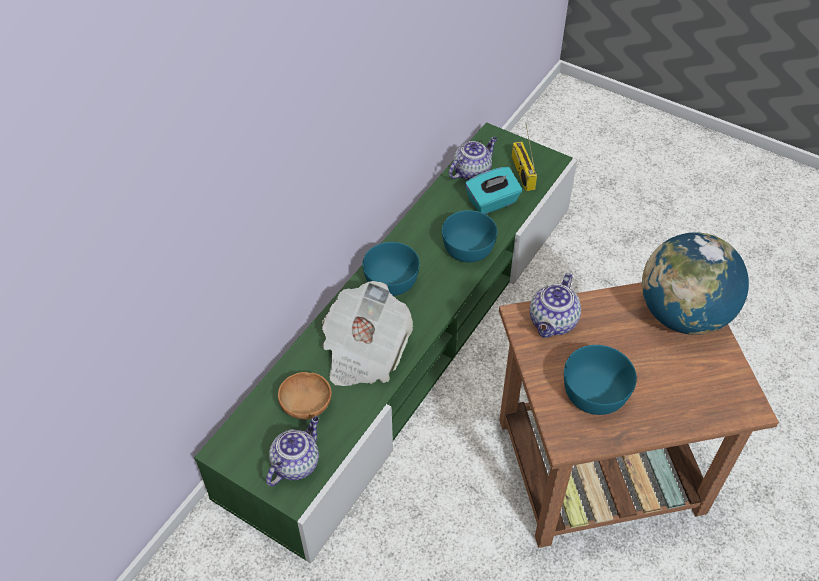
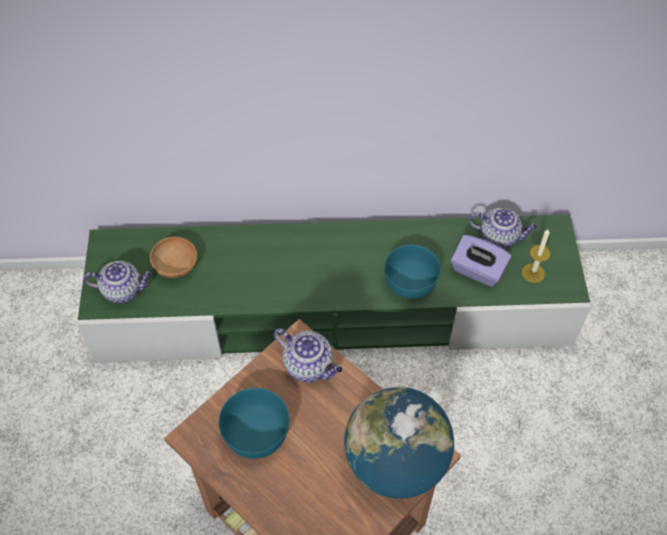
camera: 55 degrees right, 5 degrees up
(364, 351) = (250, 273): newspaper -> none
(391, 281) = (331, 250): turquoise bowl -> none
(492, 202) = (477, 271): turquoise tissue box -> purple tissue box
(521, 172) = (533, 273): radio -> candle
(553, 322) = (309, 366): teapot -> teapot turned 135 degrees counterclockwise

